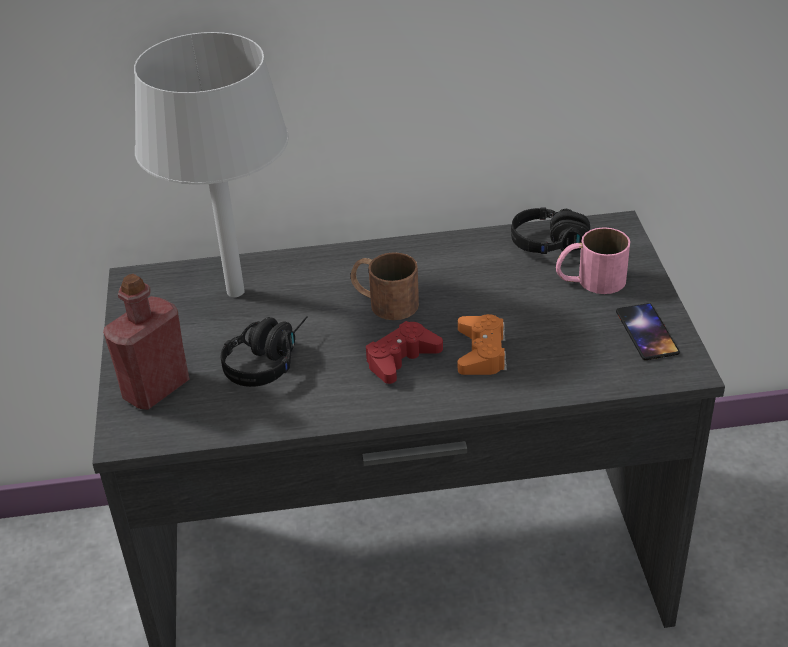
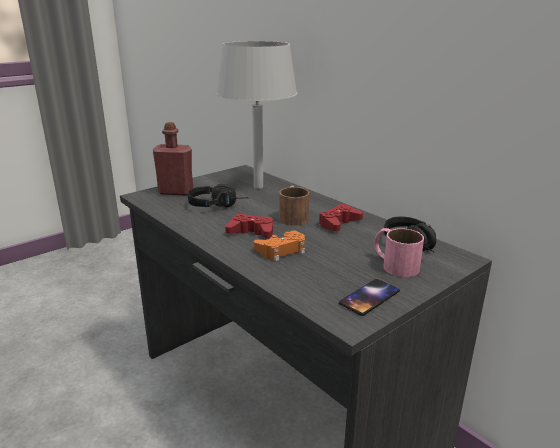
camera: 55 degrees right, 15 degrees down
(446, 272) = (339, 223): none -> red game controller

